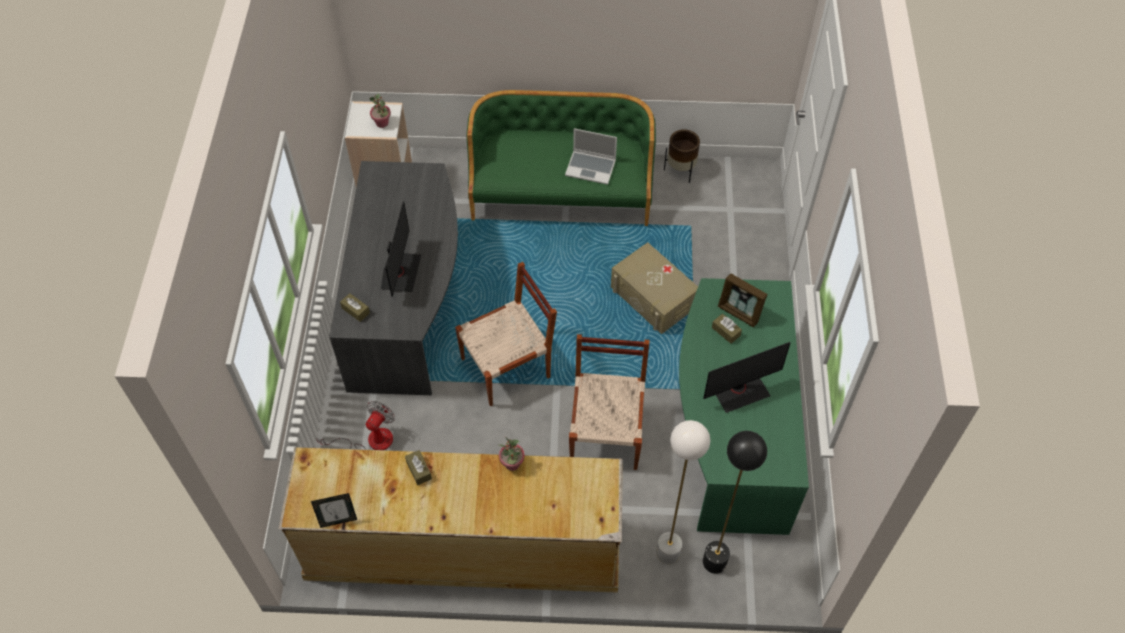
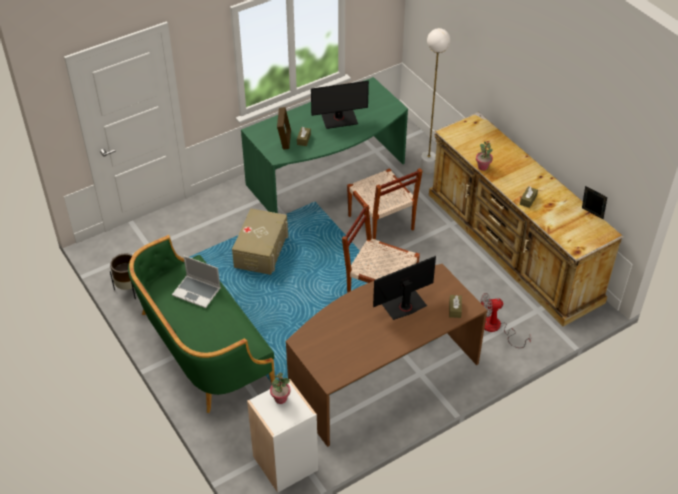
camera: 125 degrees left, 10 degrees down
(408, 304) = (381, 375): grey desk -> brown desk
(591, 168) = (197, 292): laptop -> laptop turned 135 degrees clockwise
(606, 433) = (381, 224): chair -> chair turned 90 degrees counterclockwise
(714, 562) = (415, 150): black floor lamp -> none
(739, 390) = (339, 119): monitor -> monitor turned 135 degrees clockwise

